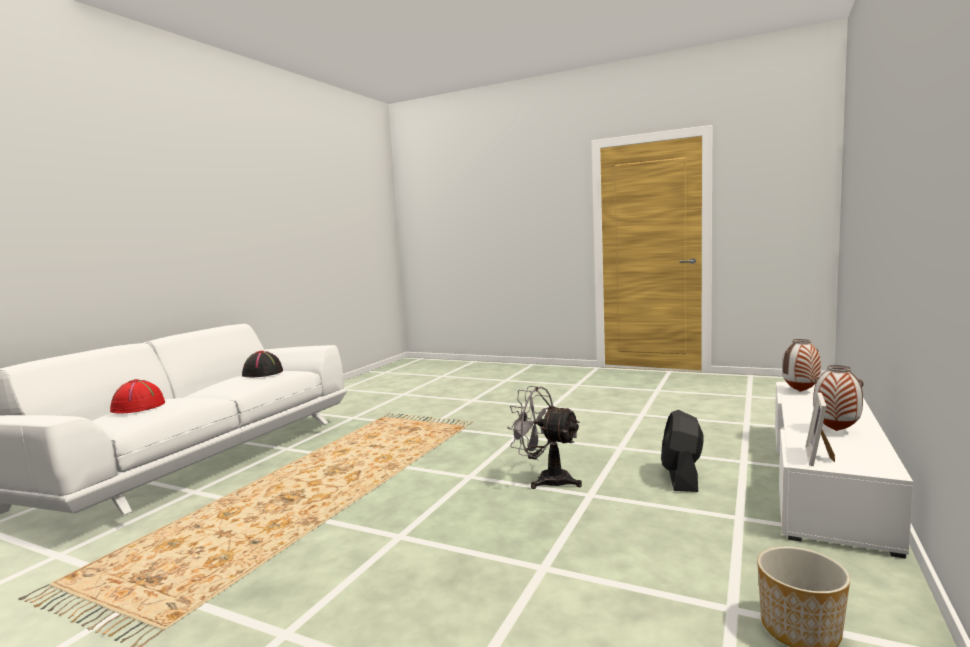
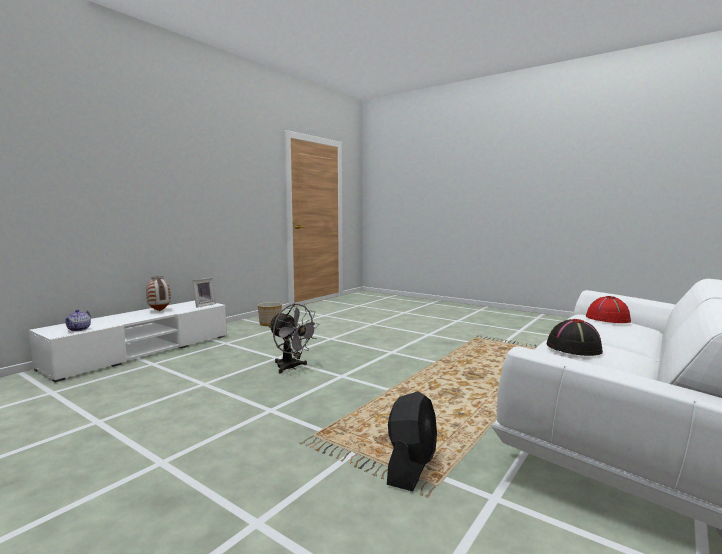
camera: 170 degrees left, 0 degrees up
(681, 477) = (211, 359): black fan -> black fan (411, 467)
(800, 391) = (79, 329): vase -> teapot

